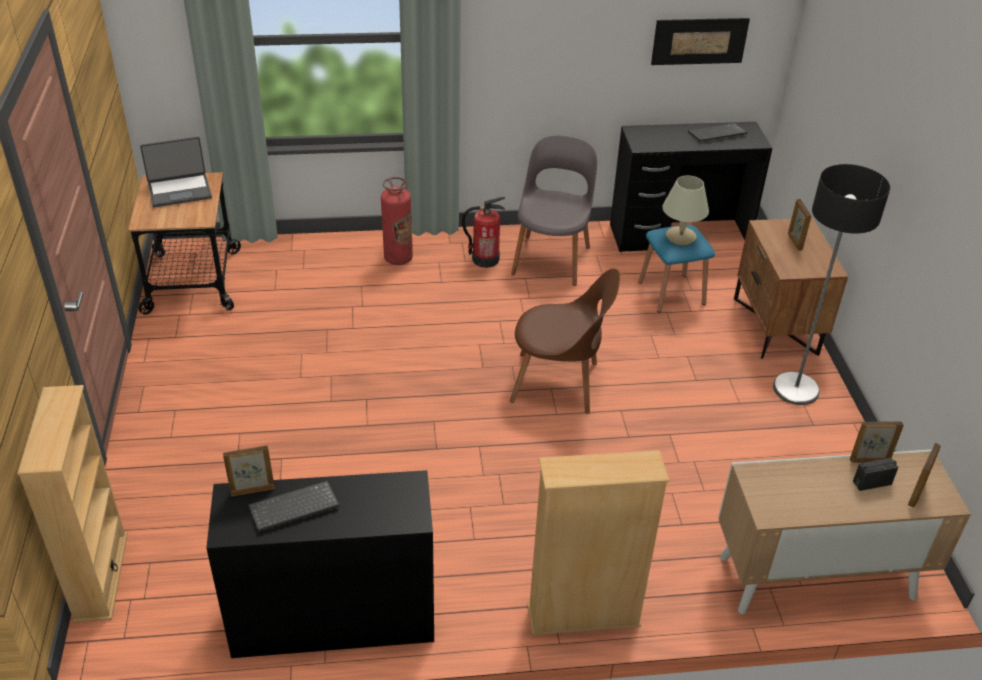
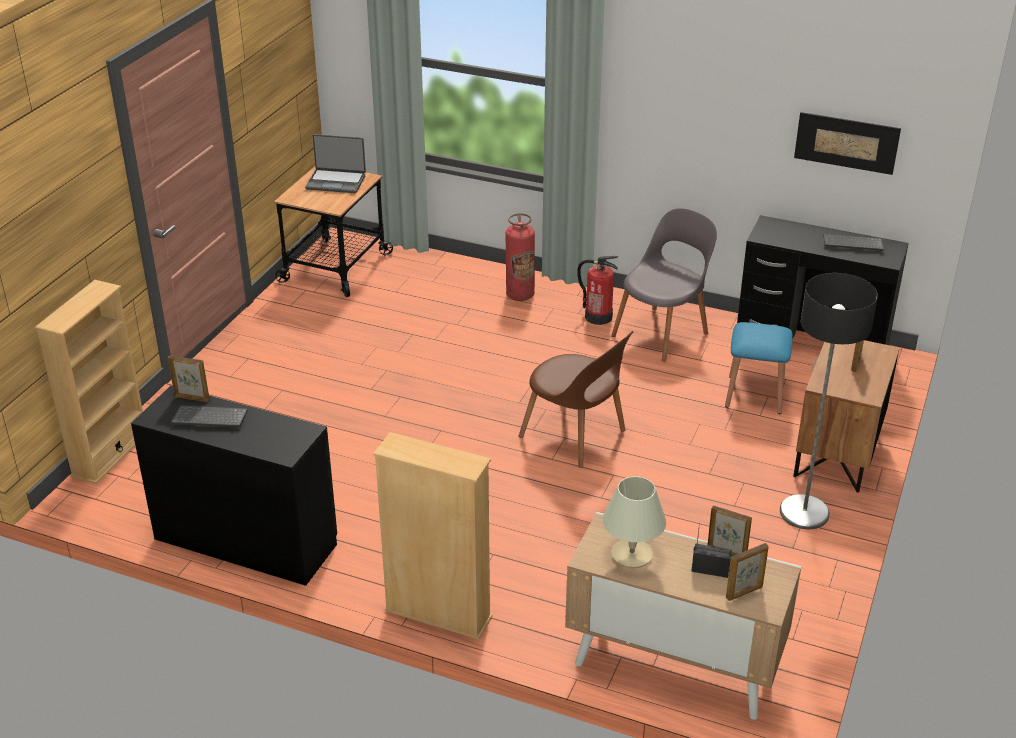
camera: 30 degrees right, 5 degrees down
(680, 237) = (761, 334): beige table lamp -> beige table lamp (631, 554)

